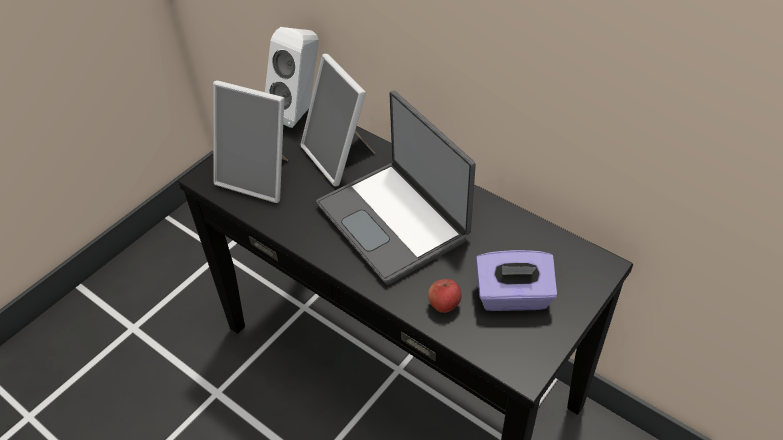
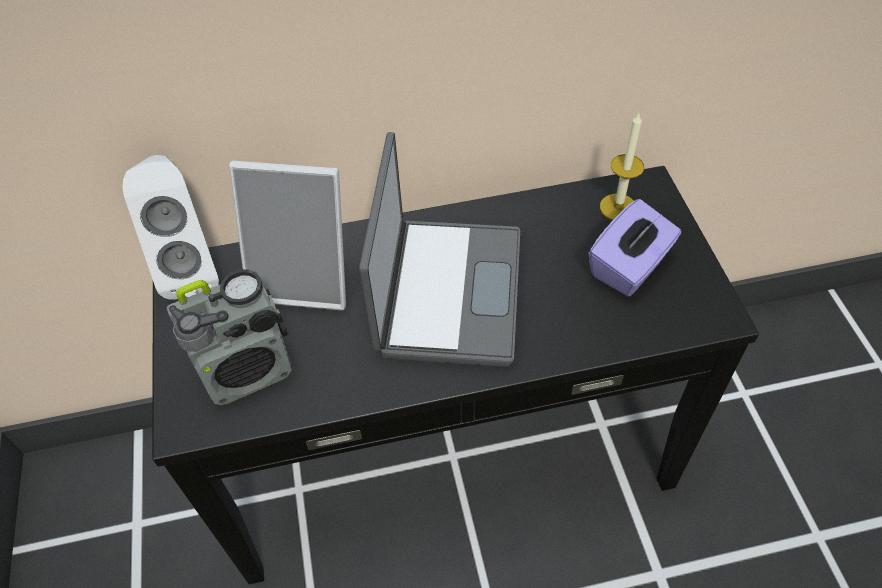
camera: 50 degrees left, 5 degrees up
(259, 177) = (248, 370): picture frame -> radio
(394, 221) = (446, 292): laptop -> laptop turned 90 degrees counterclockwise
(444, 305) = (593, 324): apple -> none
(560, 261) = (618, 207): none -> candle

